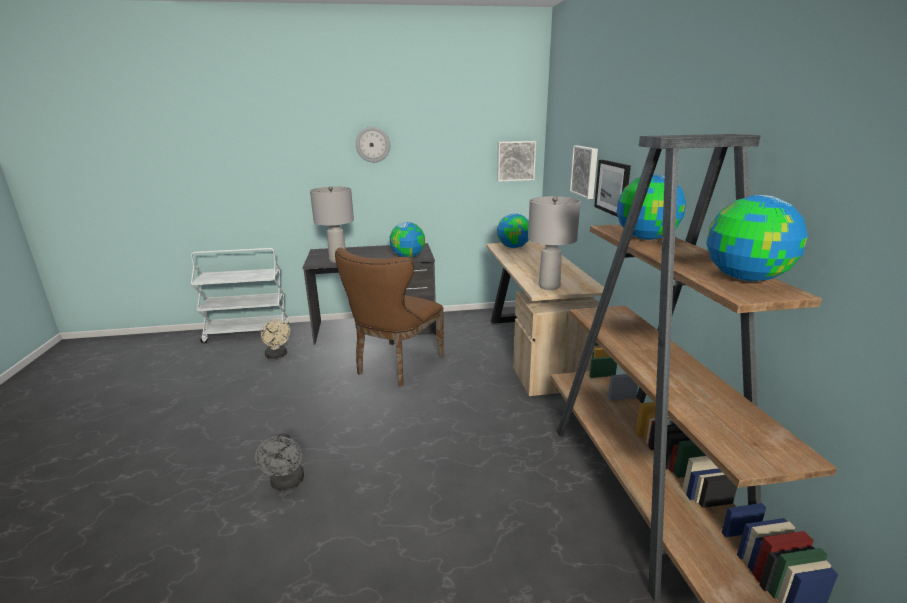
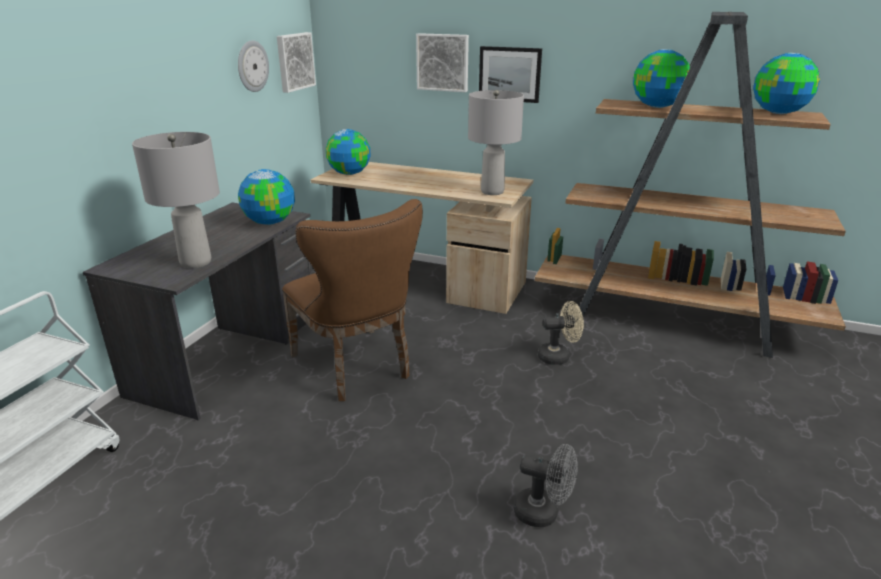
camera: 60 degrees left, 5 degrees up
(277, 355) = (182, 465): beige fan -> beige fan (558, 356)
(373, 144) = (142, 53): wall clock -> wall clock (252, 66)

